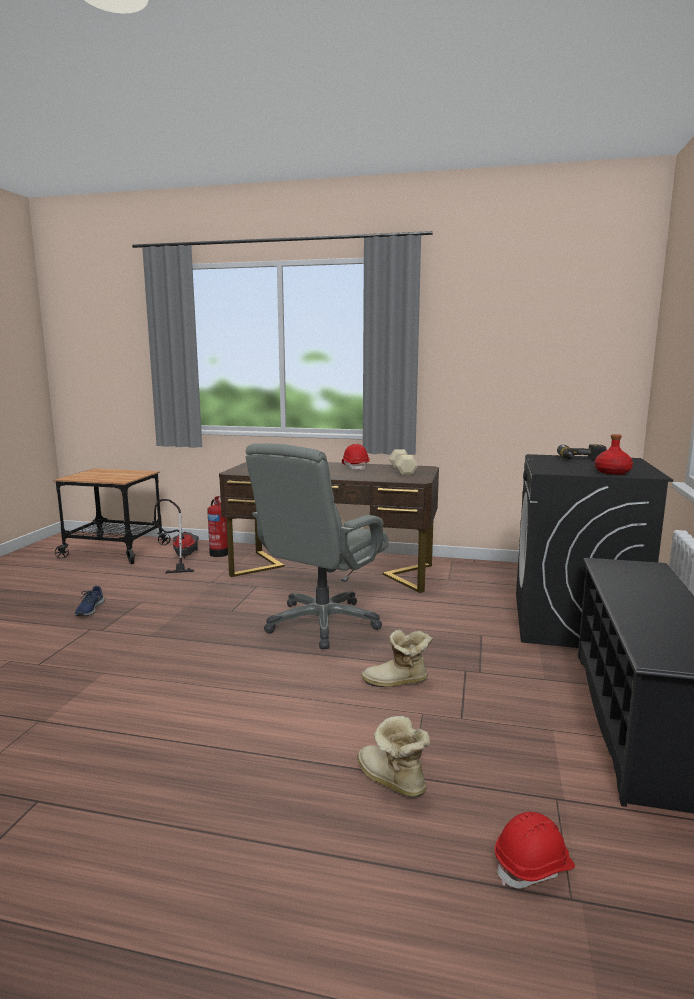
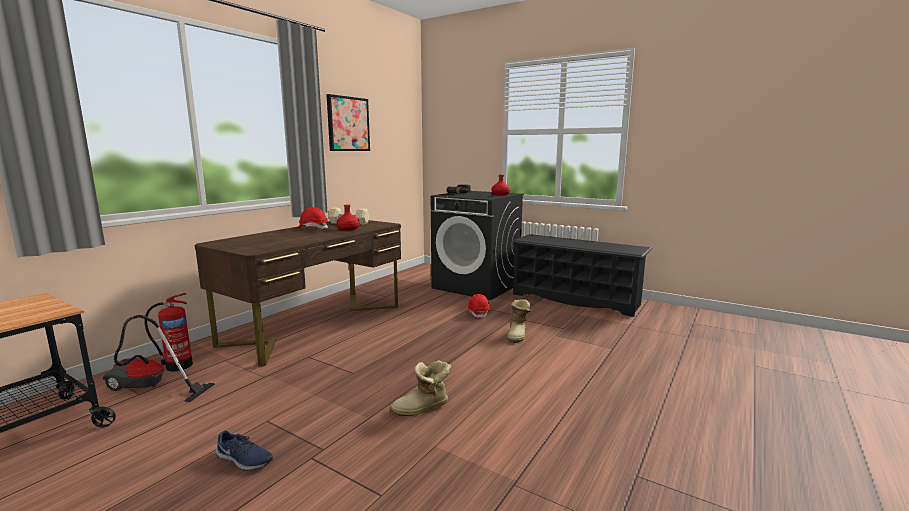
camera: 70 degrees left, 0 degrees up
(322, 623) = (417, 342): grey office chair -> none
(365, 475) = (348, 229): none -> red bottle
(391, 781) = (616, 353): boot -> boot (423, 408)
(475, 345) = (348, 124): none -> picture
(533, 866) = (672, 338): red hard hat -> red hard hat (478, 313)

